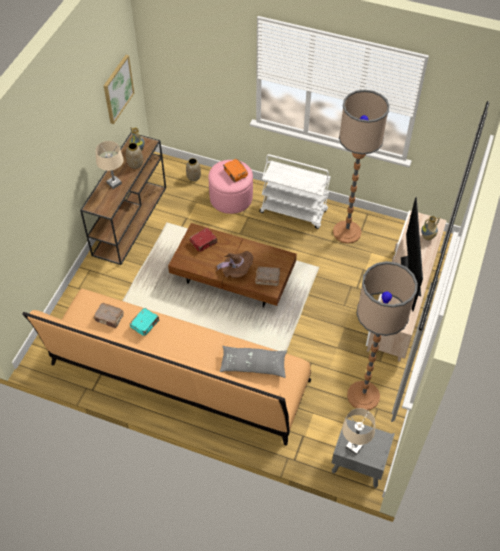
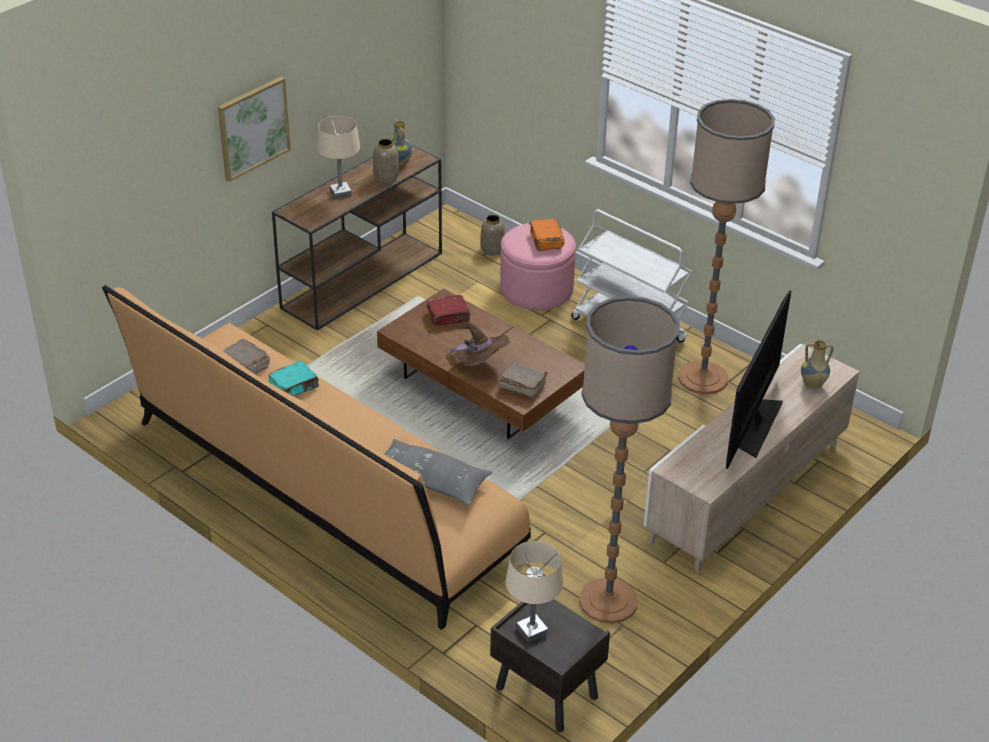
camera: 20 degrees right, 15 degrees down
(117, 89) = (391, 57): picture -> picture (253, 128)
(357, 465) = (545, 692): grey nightstand -> brown nightstand

